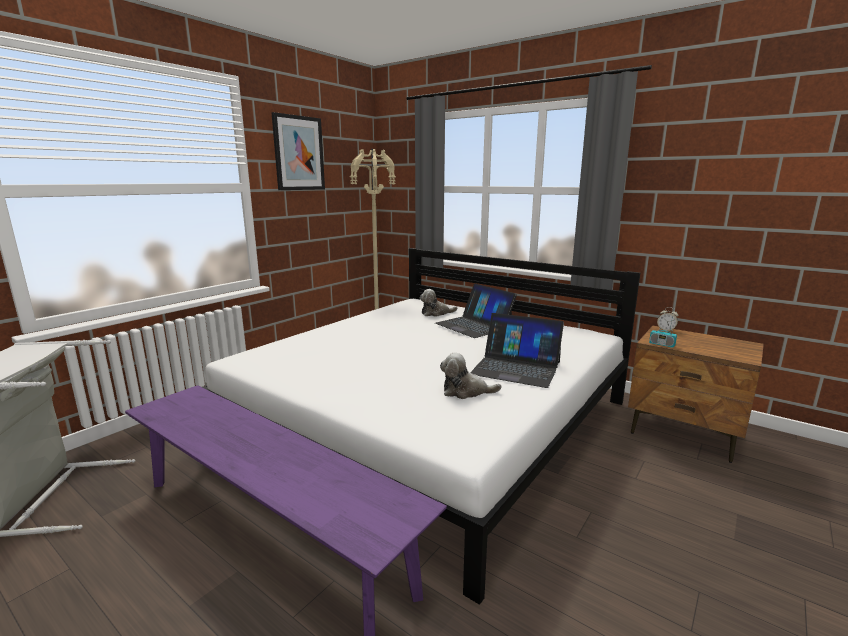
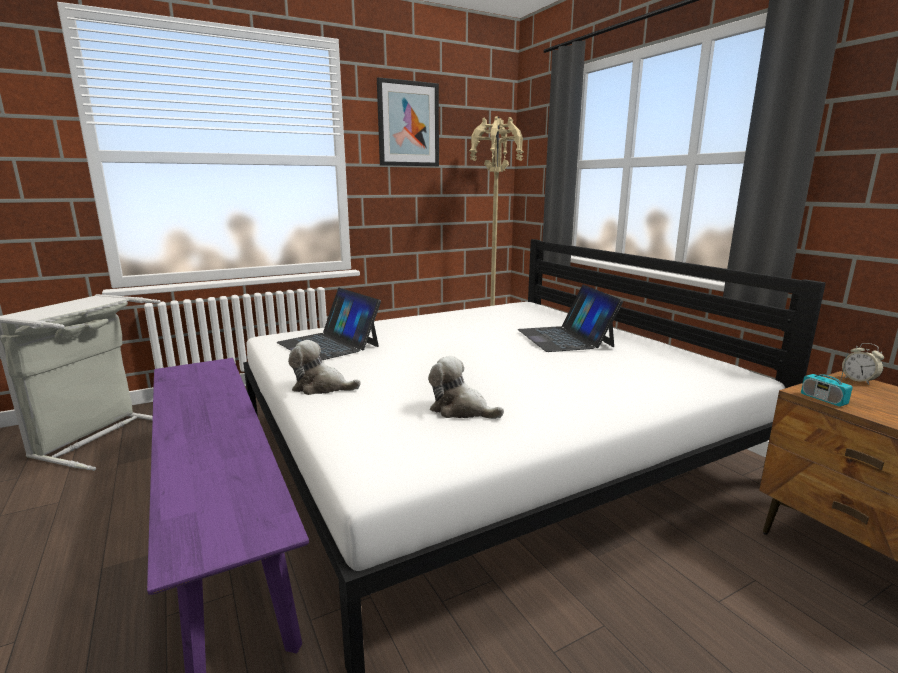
camera: 25 degrees right, 0 degrees up
(436, 313) = (535, 319): plush toy -> plush toy (321, 387)
(516, 368) = (560, 395): laptop -> laptop (329, 344)

